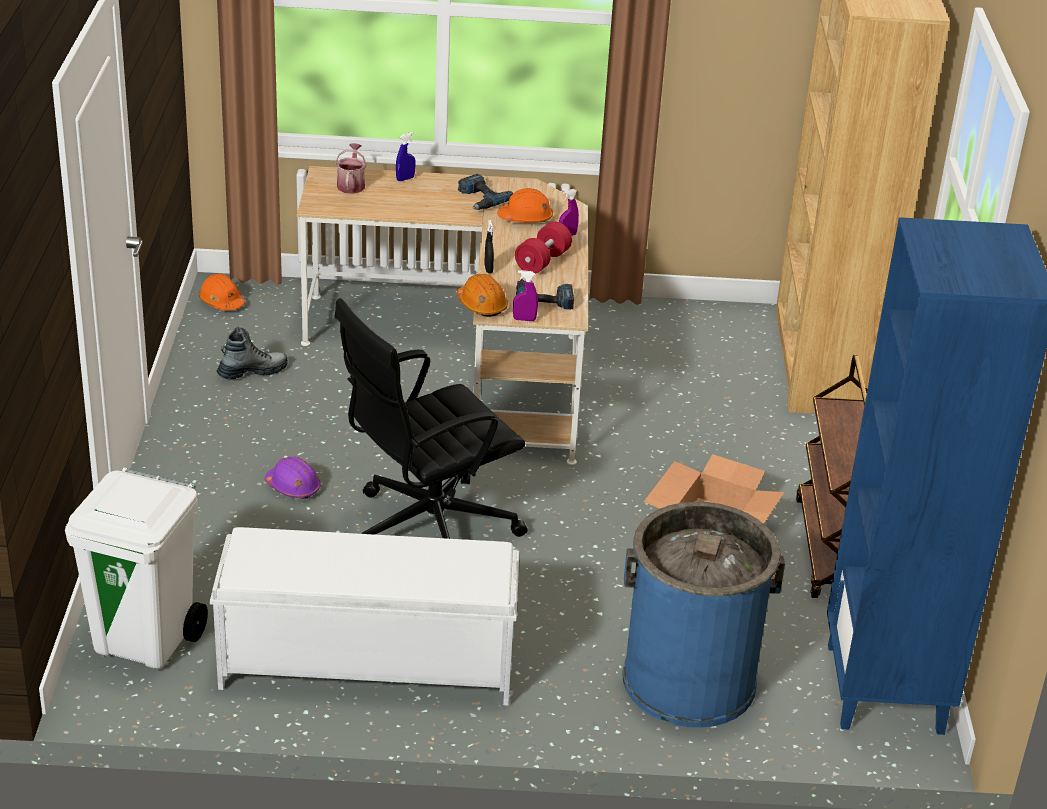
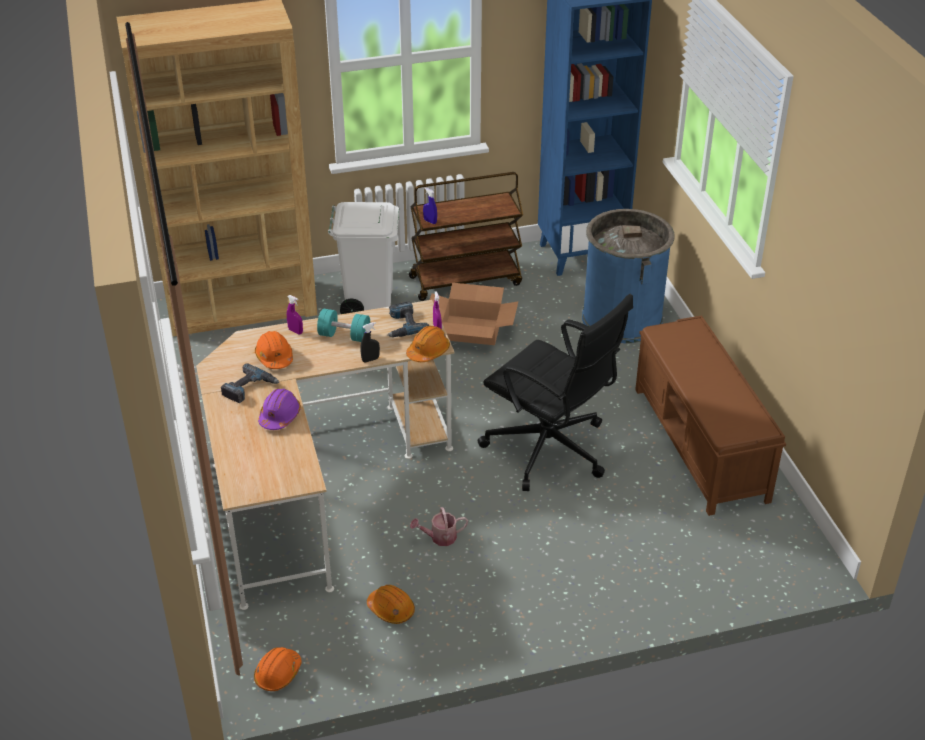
camera: 105 degrees left, 5 degrees up
(145, 641) = (754, 553): white trash can -> white trash can (368, 302)
(252, 371) = (391, 609): boot -> orange hard hat
(293, 487) = (540, 533): purple hard hat -> purple hard hat (280, 416)
(351, 184) = (253, 470): watering can -> watering can (439, 537)
(365, 664) = (700, 444): white bench -> brown bench
(405, 179) = (227, 440): blue spray bottle -> blue spray bottle (430, 221)
(542, 261) = (344, 336): red dumbbell -> turquoise dumbbell

